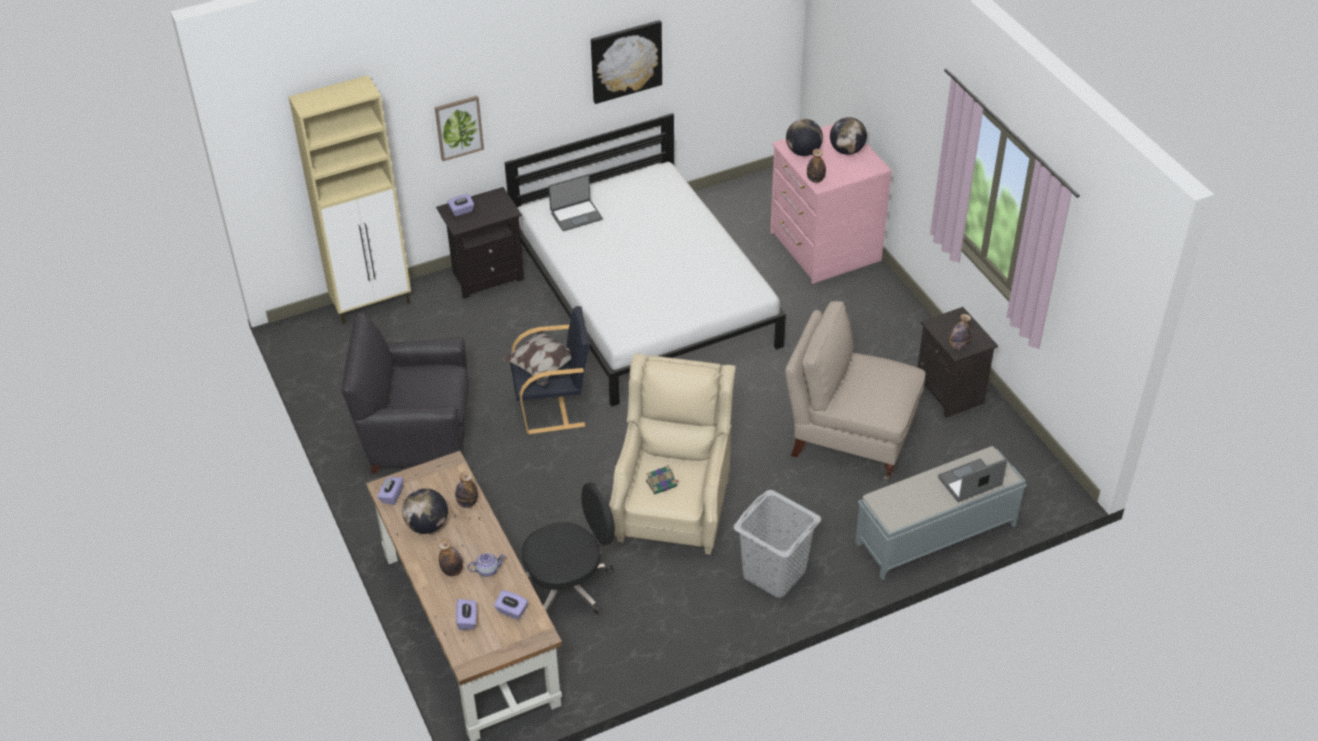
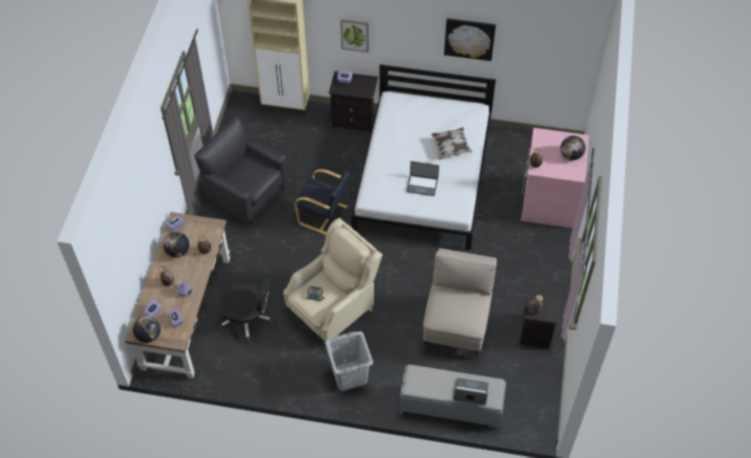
camera: 35 degrees right, 10 degrees up
(542, 367) = (319, 193): pillow -> pillow (450, 148)
(576, 215) = (407, 113): laptop -> laptop (422, 185)
(803, 152) = (545, 143): globe -> globe (149, 335)
(850, 438) = (456, 324): beige chair -> beige chair turned 45 degrees clockwise

